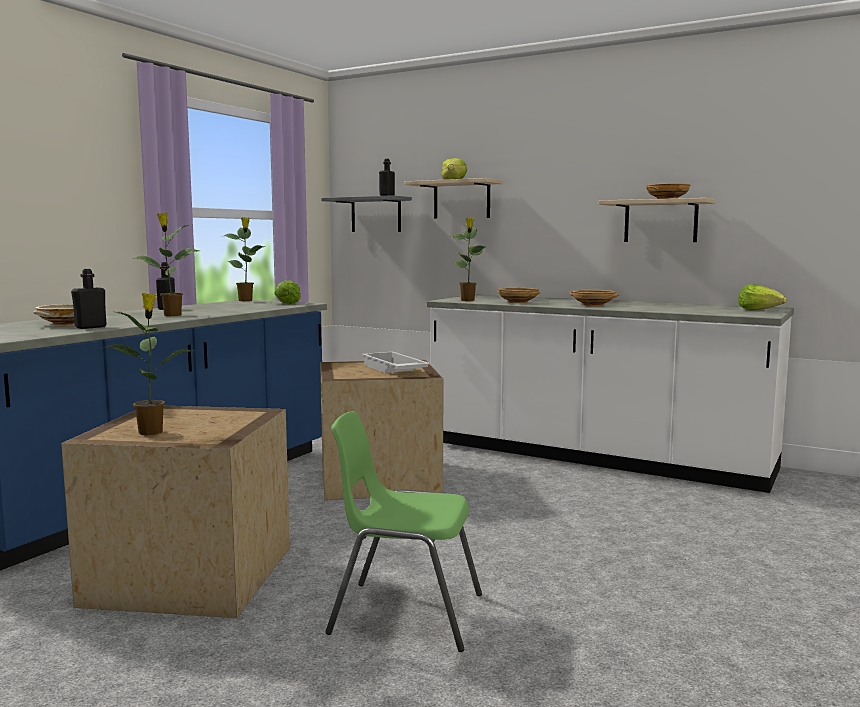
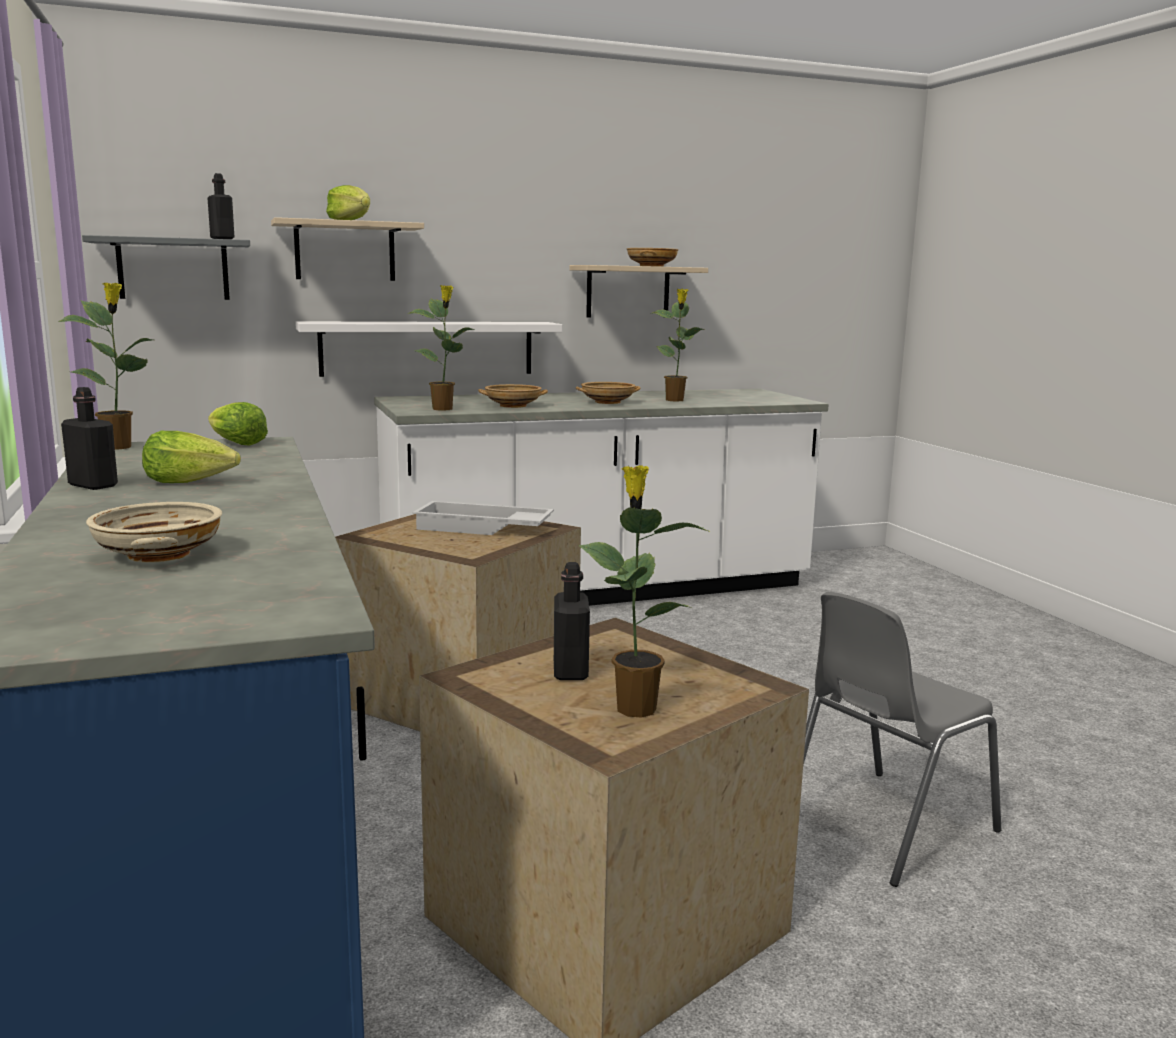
camera: 50 degrees left, 5 degrees up
(90, 327) = (271, 551): black bottle -> black bottle (570, 671)
(171, 315) = (220, 498): potted plant -> potted plant (675, 400)
(404, 614) = (884, 826): green chair -> grey chair
(509, 263) = (428, 348): none -> white shelf
(760, 310) = (765, 395): lettuce -> lettuce (190, 482)

